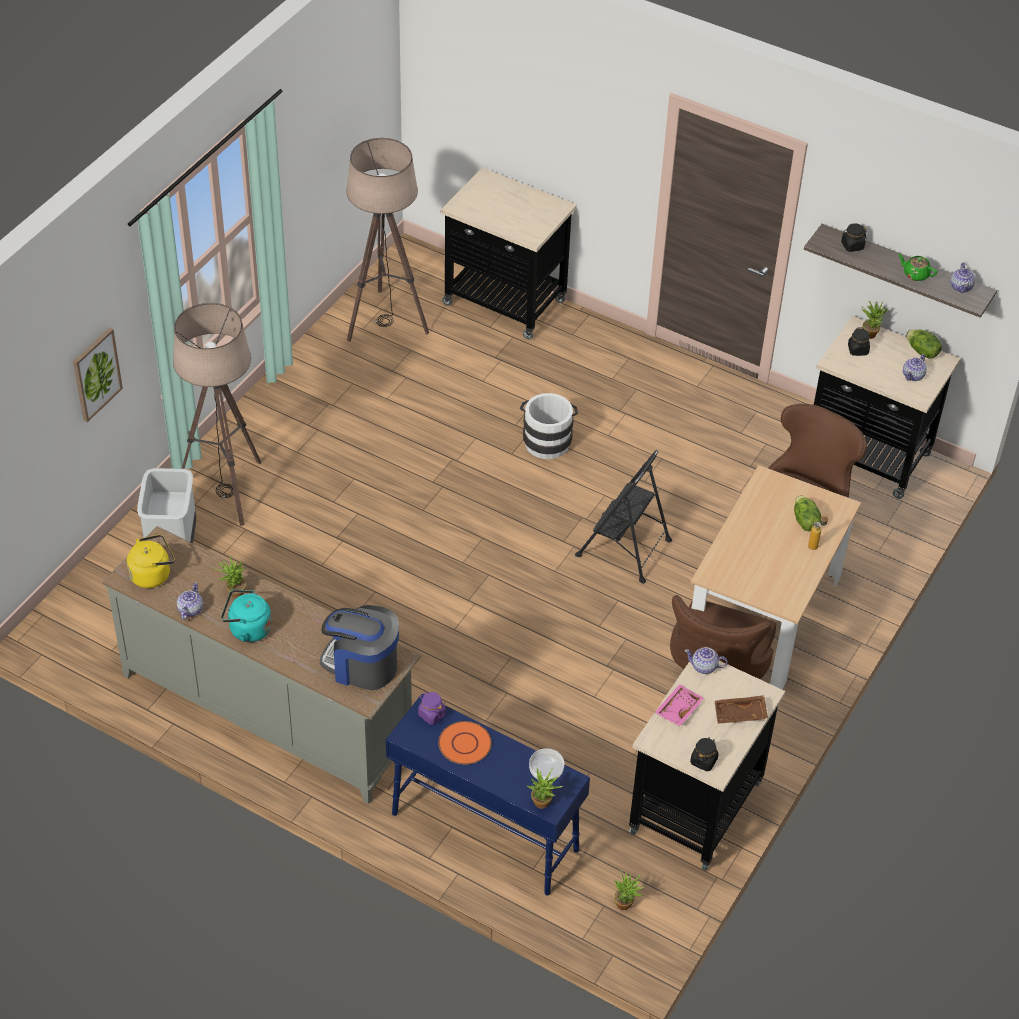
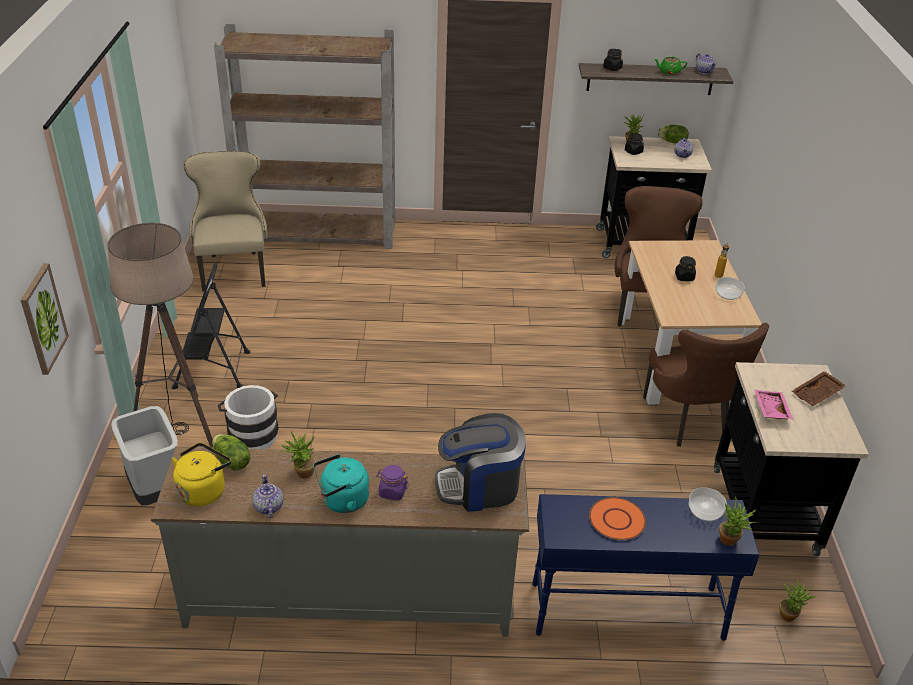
camera: 30 degrees left, 10 degrees down
(385, 321) = (234, 269): floor lamp -> beige chair
(431, 714) = (565, 508): purple jar -> purple jar (392, 492)
(505, 303) = (318, 232): black cart -> brown bookcase
(547, 439) = (420, 303): white bucket -> white bucket (252, 433)
(626, 548) = (540, 352): black step ladder -> black step ladder (214, 369)
(703, 761) = (832, 439): black jar -> black jar (684, 277)
(704, 667) = (755, 371): teapot -> none
(798, 572) = (727, 294): none -> bowl
(804, 521) = (696, 263): lettuce -> lettuce (231, 462)

